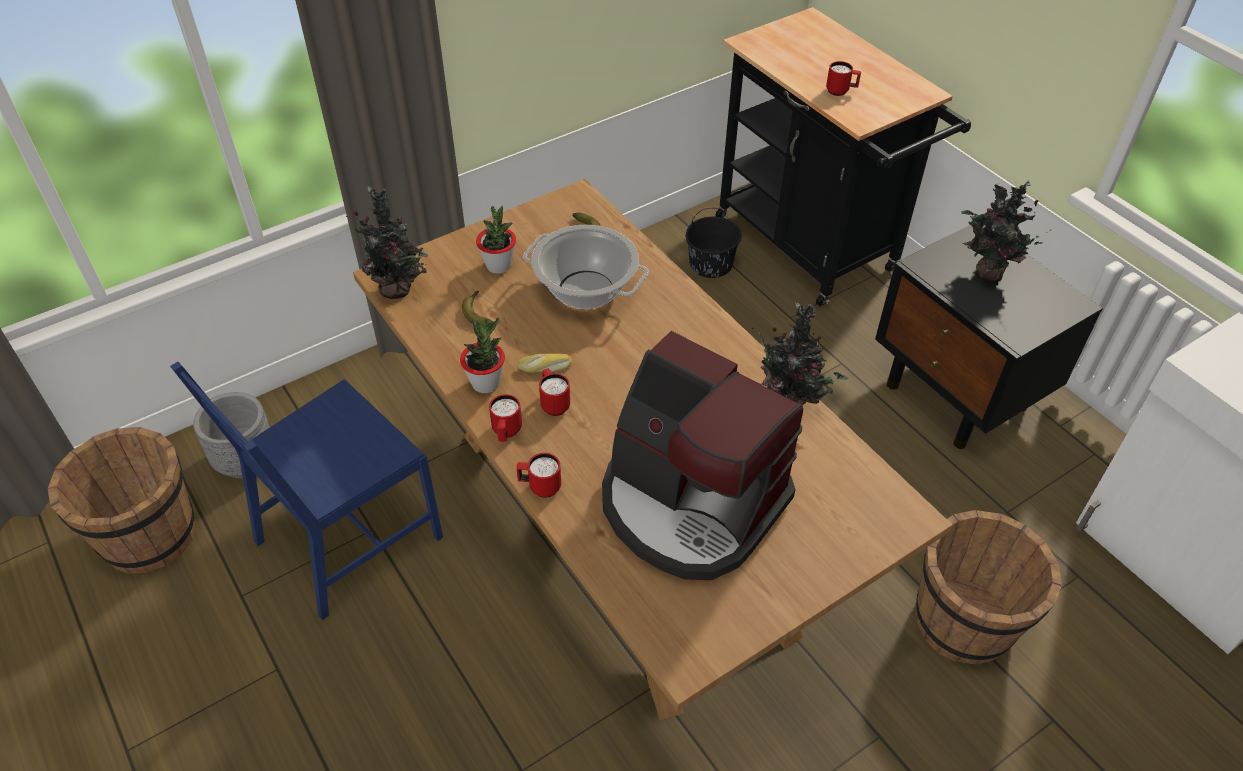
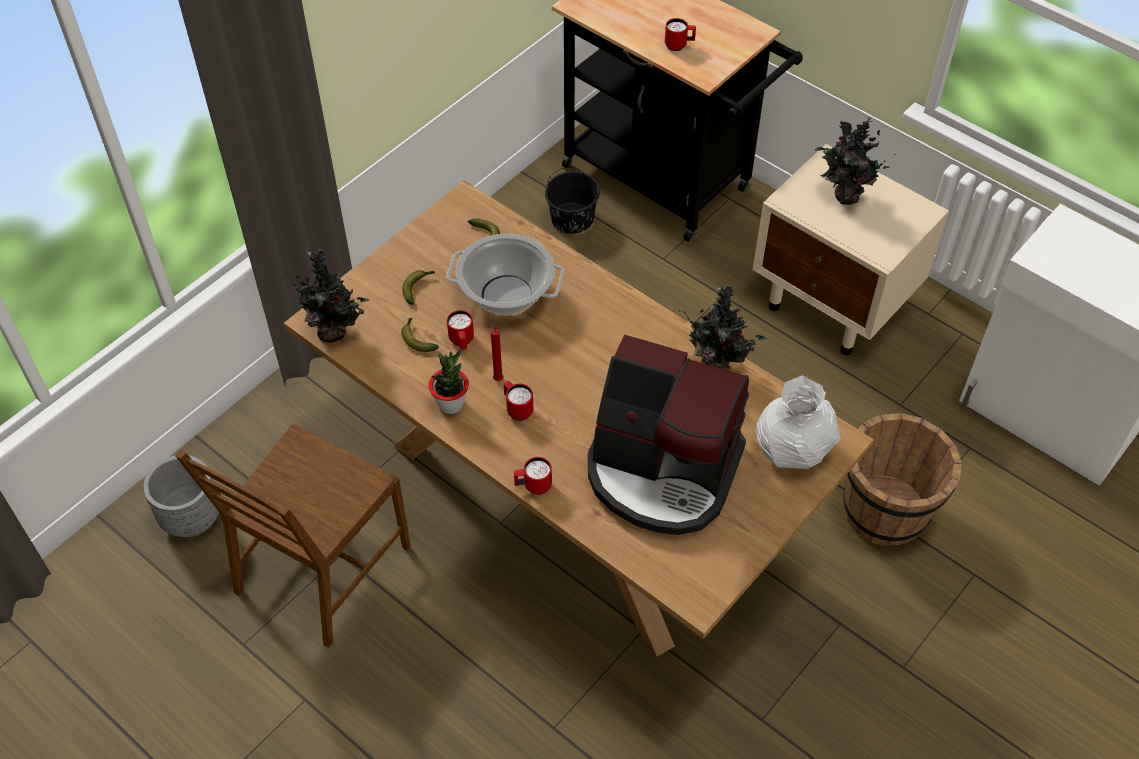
camera: 15 degrees left, 5 degrees up
(149, 535) = (128, 612): brown bucket -> none
(347, 539) = (321, 569): blue chair -> brown chair
(498, 266) = (418, 287): potted plant -> banana
(506, 432) = (486, 445): red mug -> red mug (462, 342)
(545, 368) = (497, 378): bread -> red candle
(851, 514) = (793, 449): none -> white vase
(957, 397) = (834, 305): black nightstand -> beige nightstand

